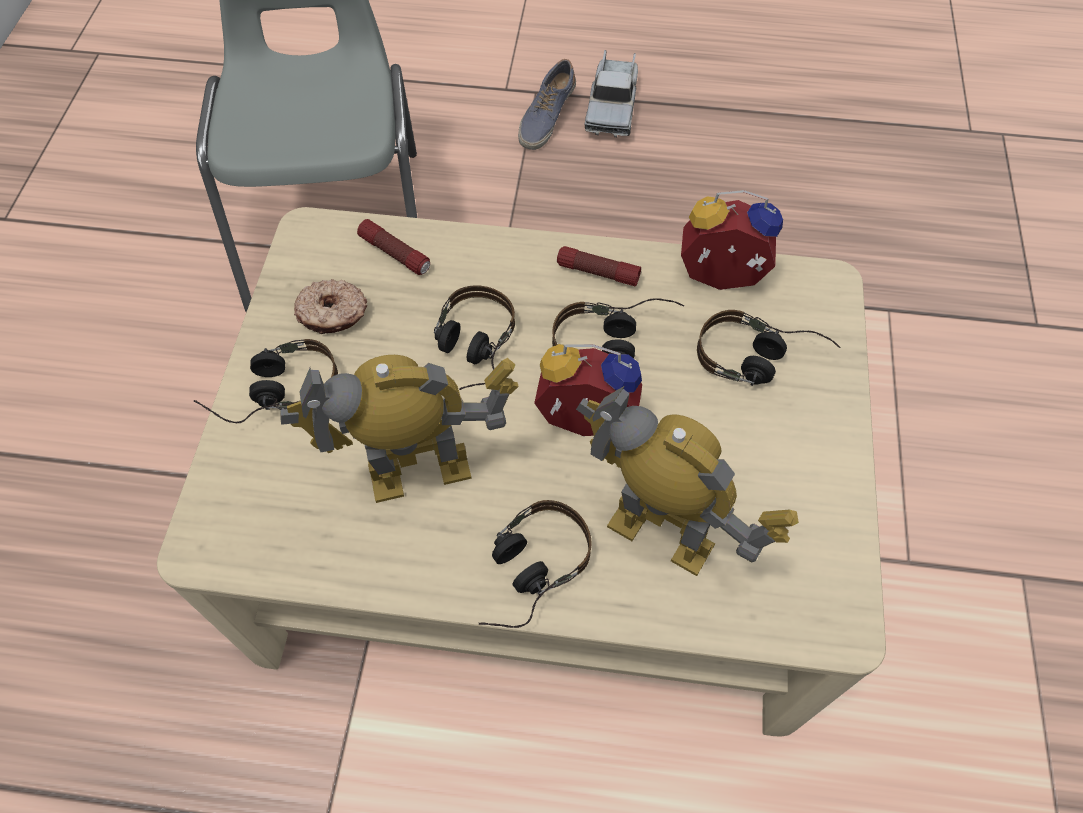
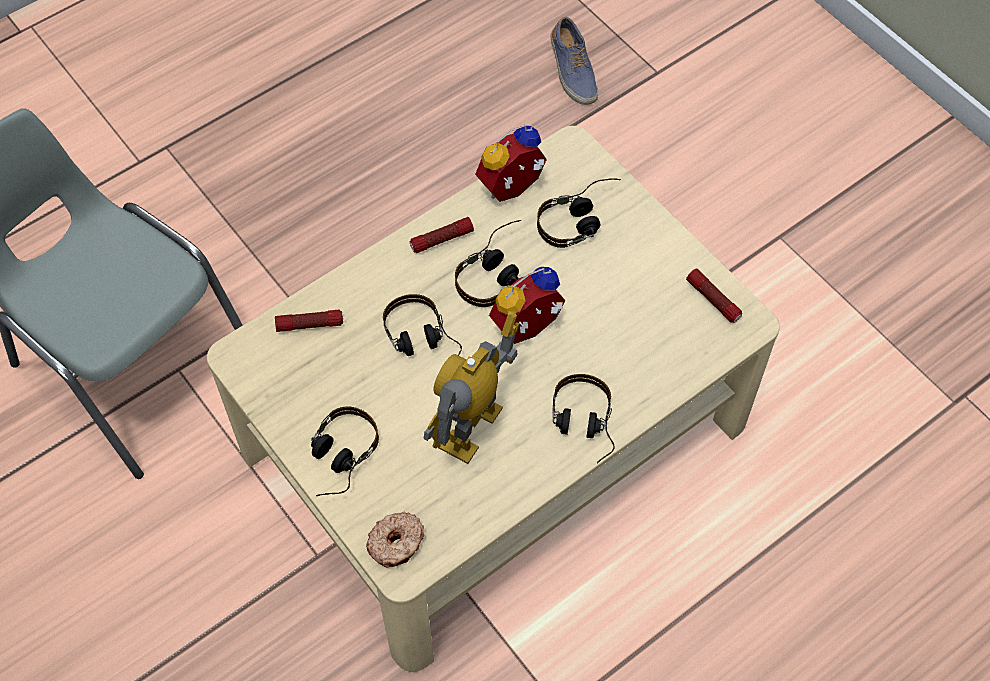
camera: 45 degrees left, 0 degrees up
(333, 314) = (316, 390): donut -> donut (396, 543)
(546, 118) = (197, 162): shoe -> shoe (572, 72)
(612, 106) = (237, 116): toy truck -> none
(660, 534) = (625, 352): toy robot -> none
(824, 565) = (713, 300): none -> flashlight

